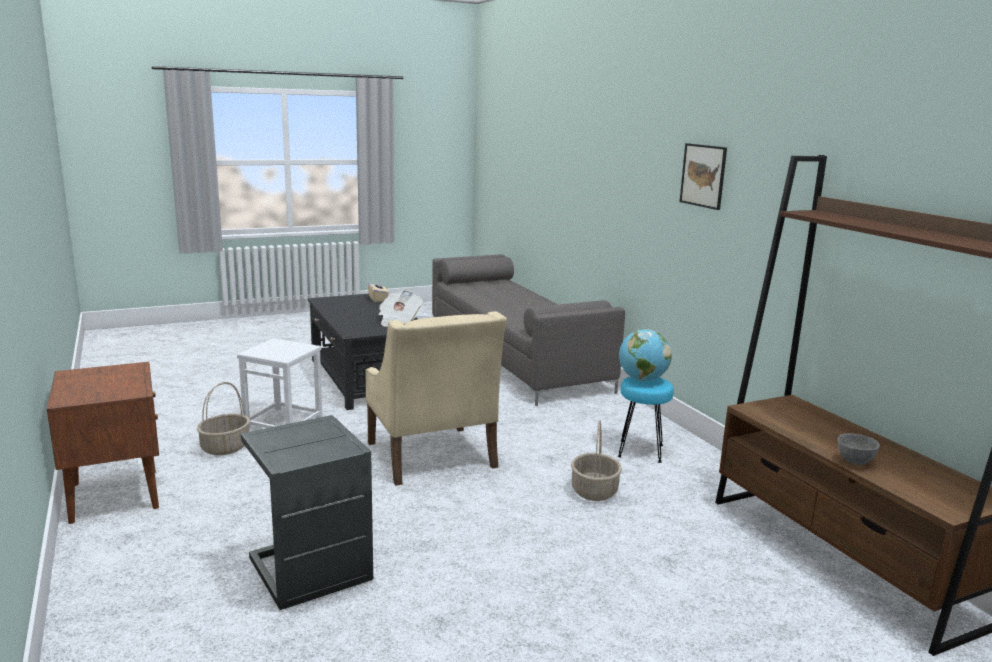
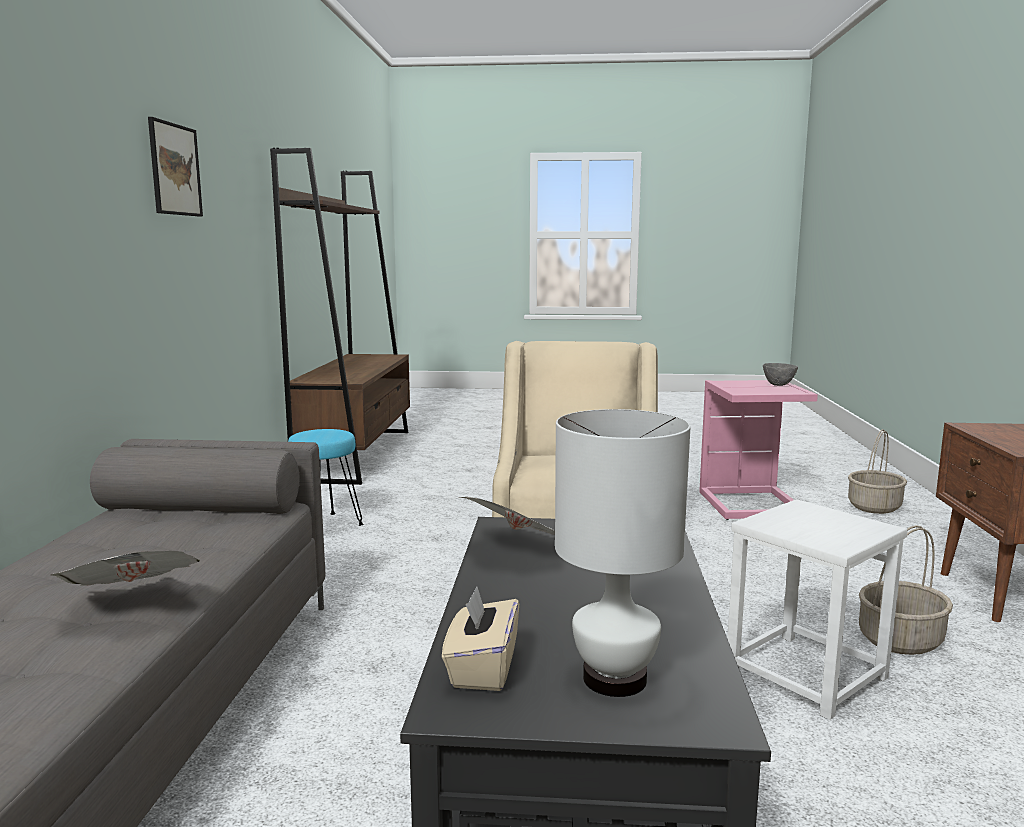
camera: 150 degrees left, 5 degrees down
(311, 568) = (750, 506): grey side table -> pink side table
(345, 301) = (614, 678): none -> white table lamp
(498, 305) = (134, 603): none -> newspaper
(594, 491) = (446, 506): basket -> basket (874, 507)
(642, 380) = (321, 435): globe -> none
(855, 462) = (379, 364): grey bowl -> grey bowl (778, 385)

